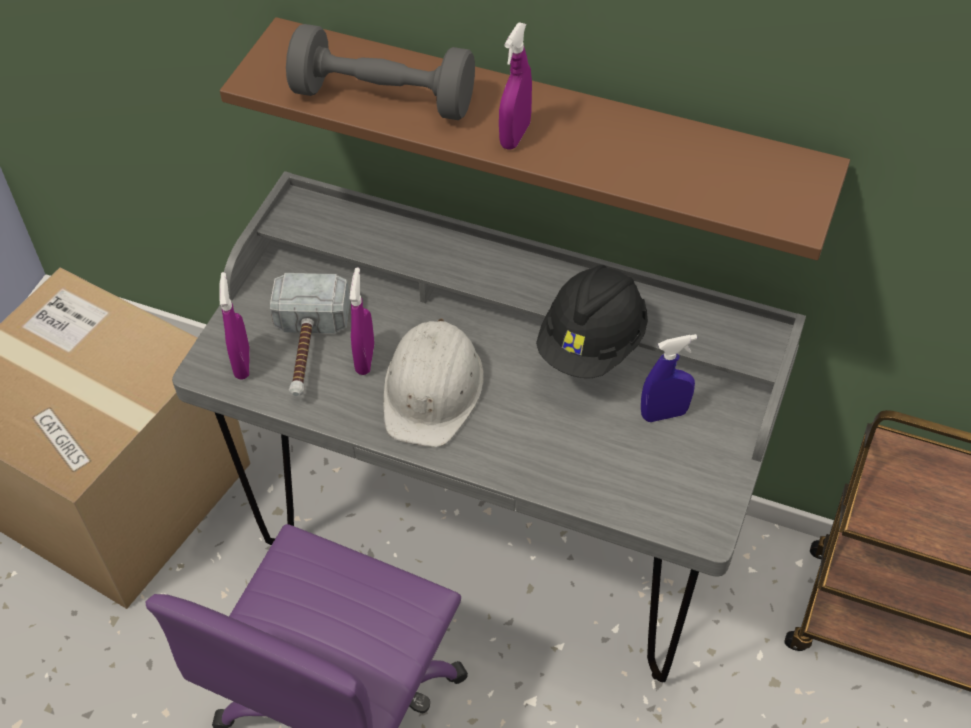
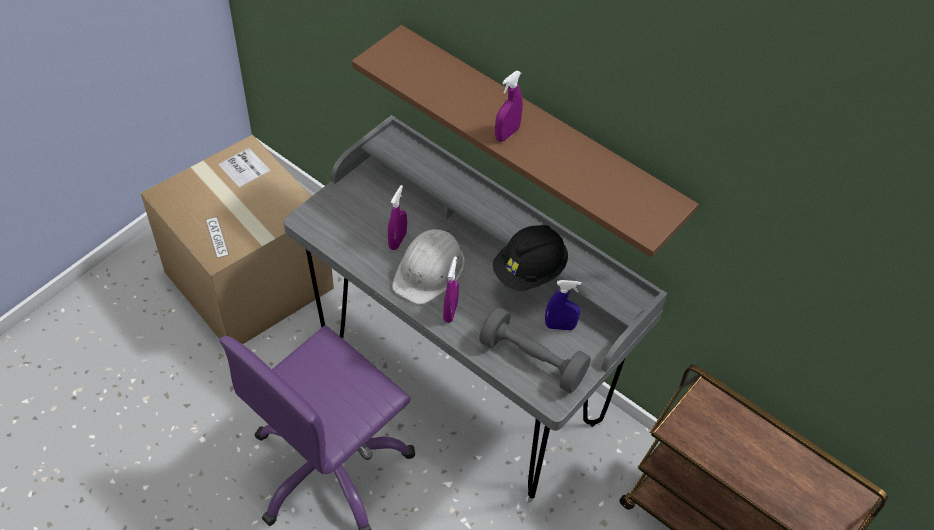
camera: 15 degrees right, 0 degrees up
(242, 363) = (326, 222): purple spray bottle -> purple spray bottle (450, 312)
(308, 349) = (366, 225): hammer -> none
(383, 98) = (441, 91): grey dumbbell -> grey dumbbell (532, 360)

